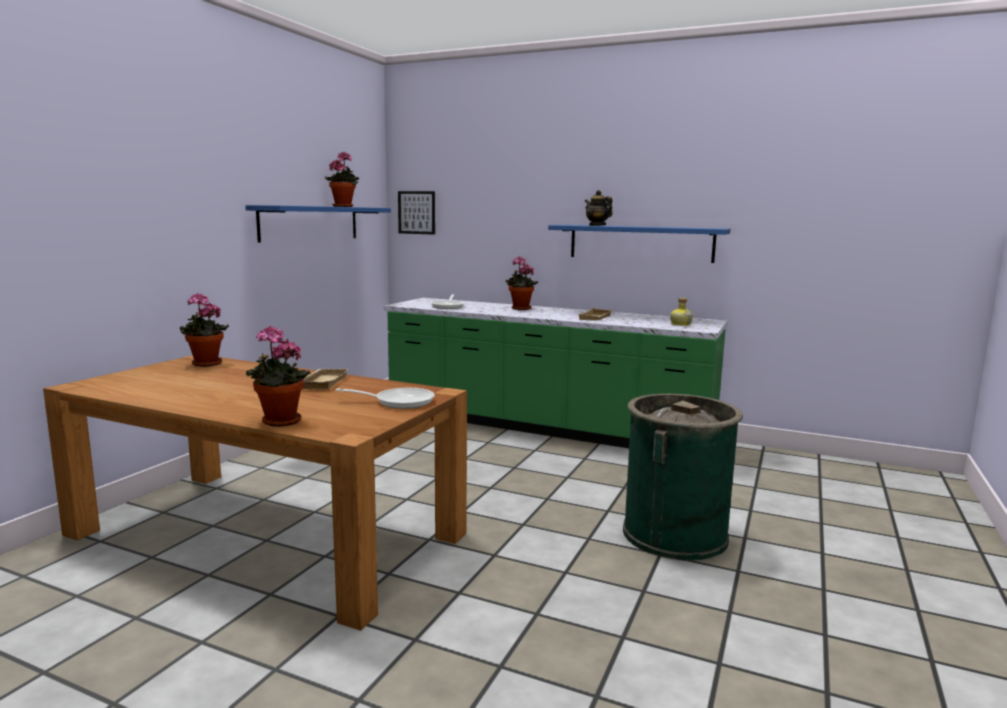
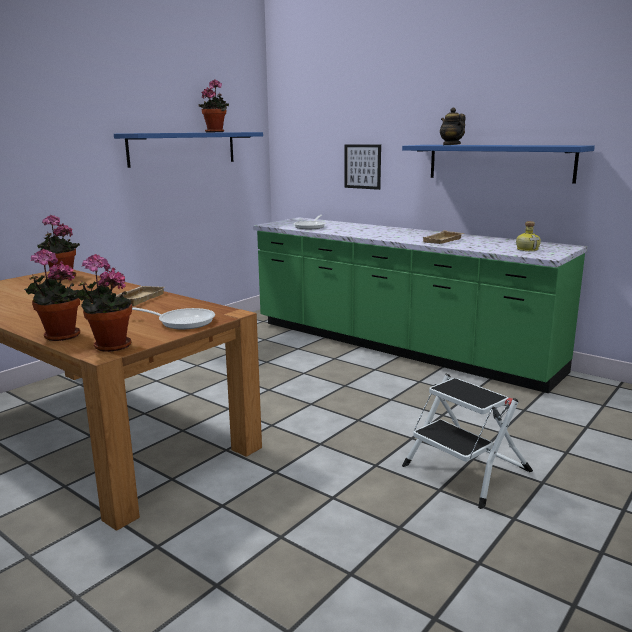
camera: 15 degrees right, 5 degrees up
(416, 212) = (293, 135): picture -> picture (362, 166)
(520, 309) = (377, 230): potted plant -> potted plant (109, 346)
(674, 534) = (467, 470): green trash can -> step ladder

